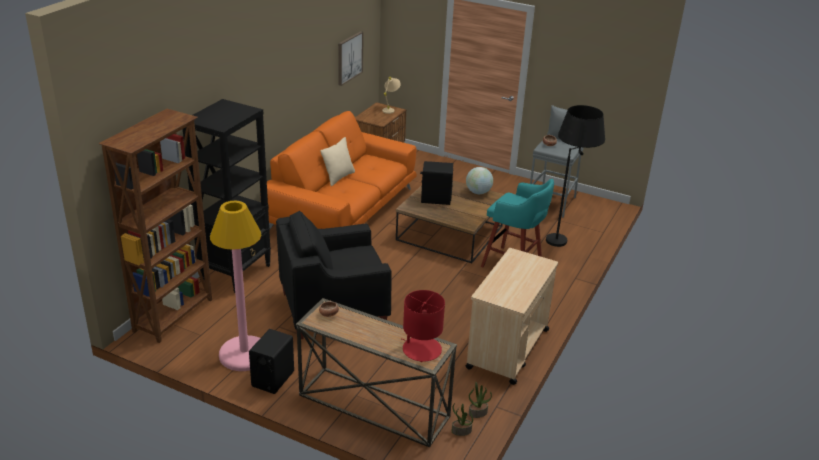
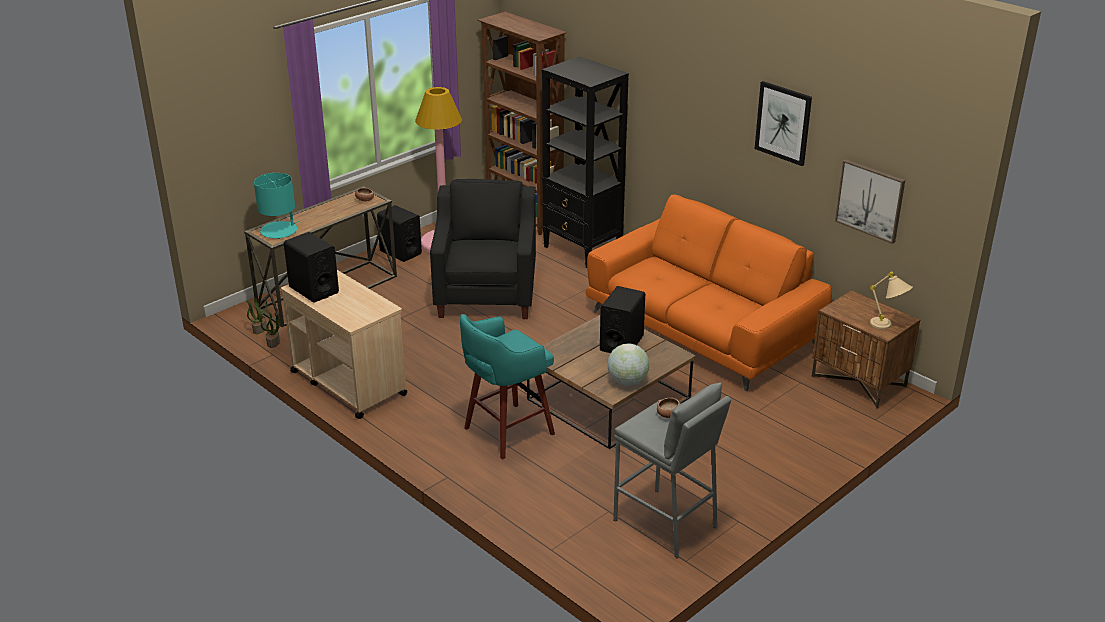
camera: 110 degrees right, 0 degrees up
(310, 48) = (783, 123): none -> picture
(338, 177) = (697, 278): beige pillow -> none
(421, 349) = (279, 230): red table lamp -> turquoise table lamp
(514, 294) = (313, 290): none -> black speaker
(565, 238) = (552, 502): black floor lamp -> none

